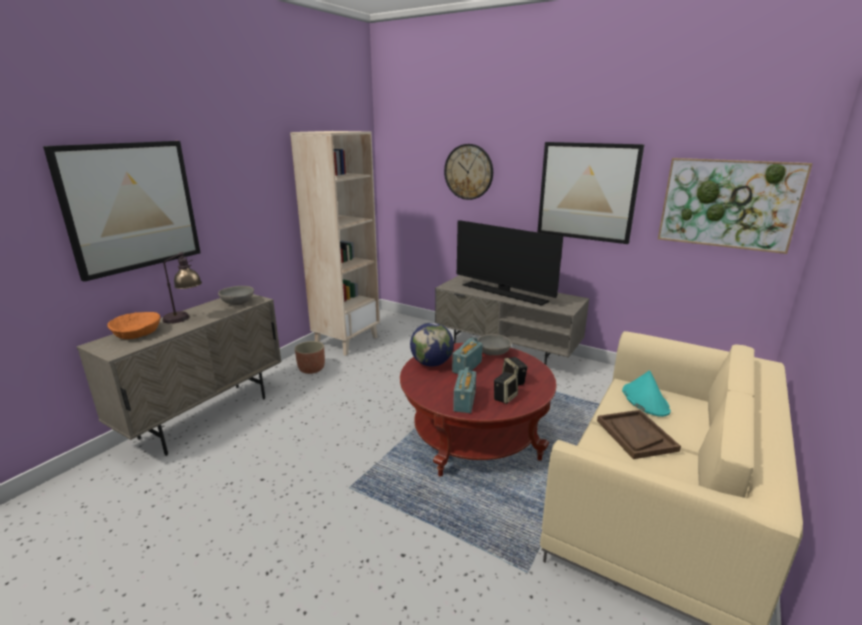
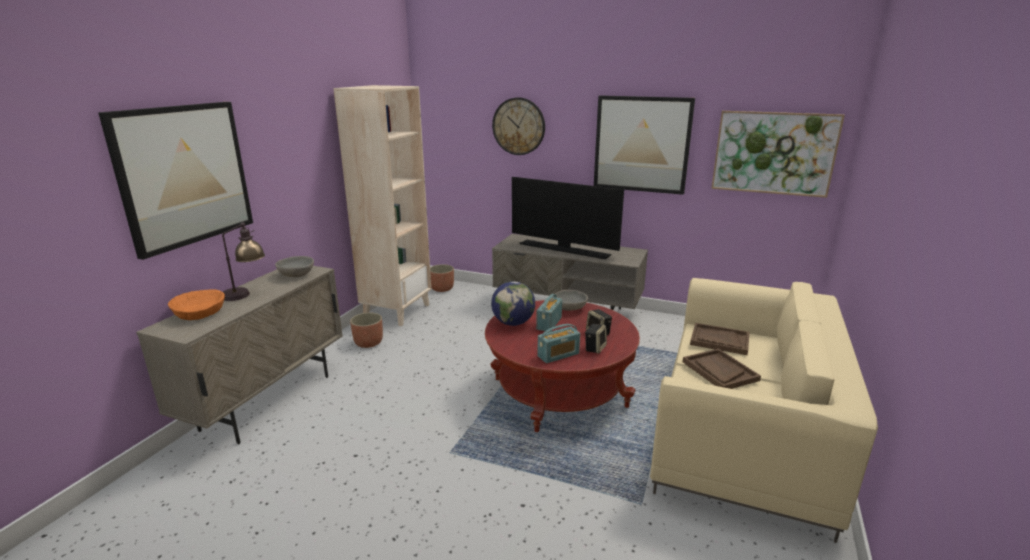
camera: 10 degrees left, 0 degrees up
(394, 322) = (442, 288): none -> planter
(464, 401) = (558, 355): radio -> radio turned 60 degrees clockwise
(644, 400) = (719, 340): turquoise hat -> brown tray

